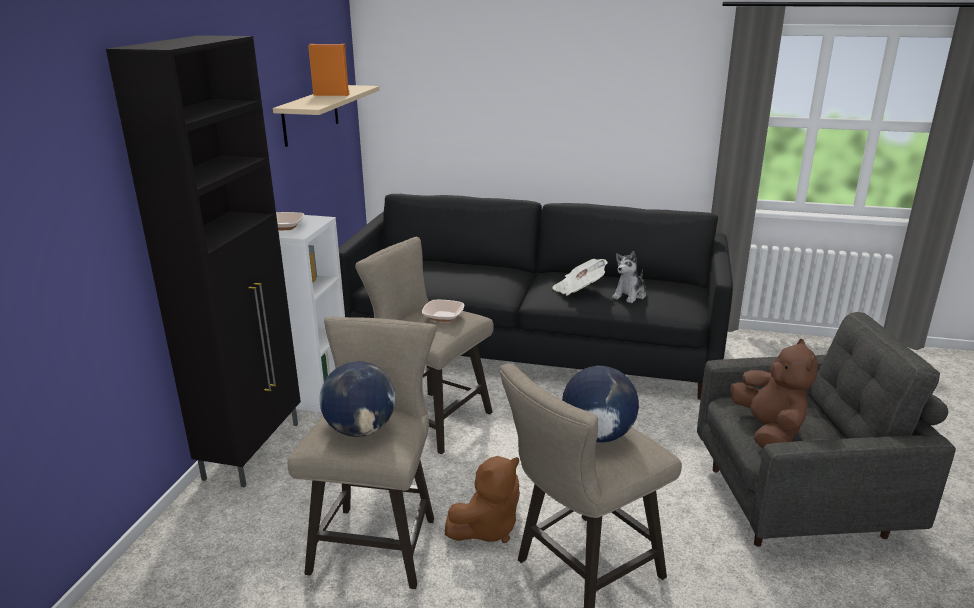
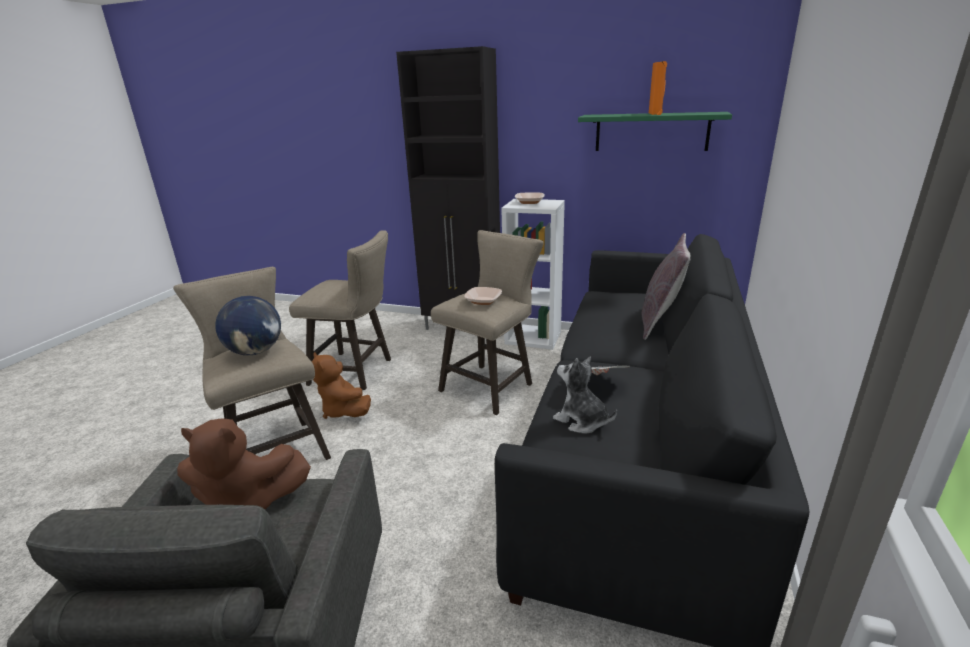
camera: 95 degrees right, 0 degrees up
(311, 115) = (651, 132): beige shelf -> green shelf
(361, 430) = (329, 286): globe -> none
(465, 263) = (660, 322): none -> grey pillow

